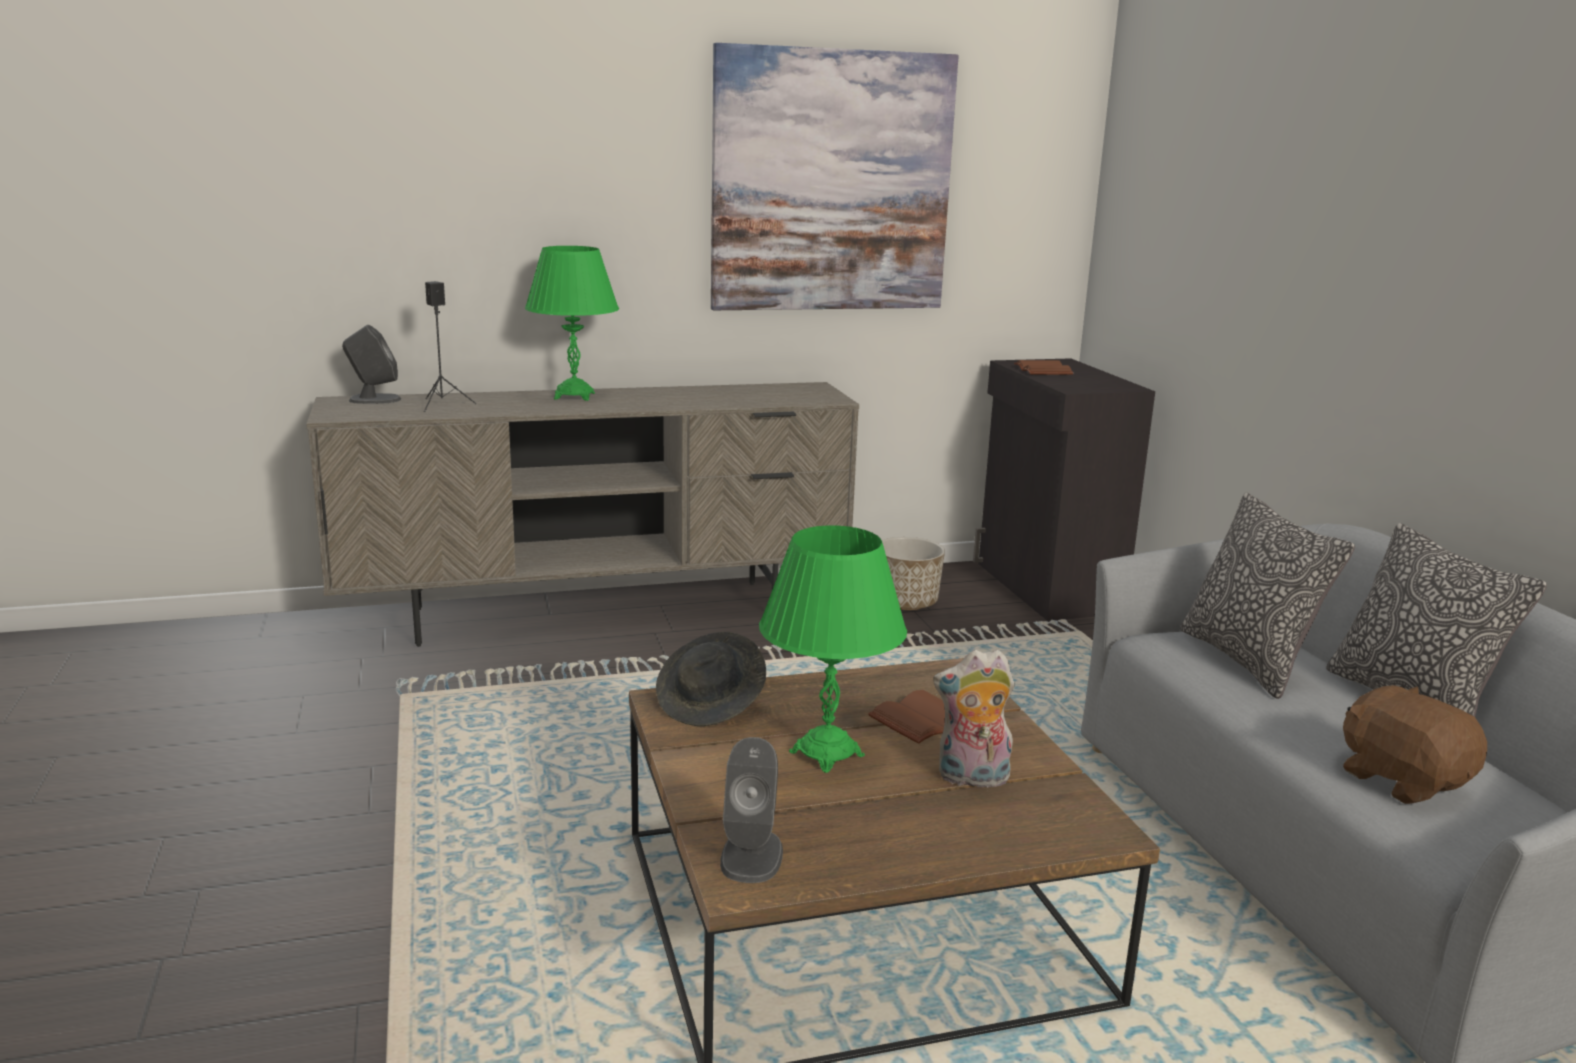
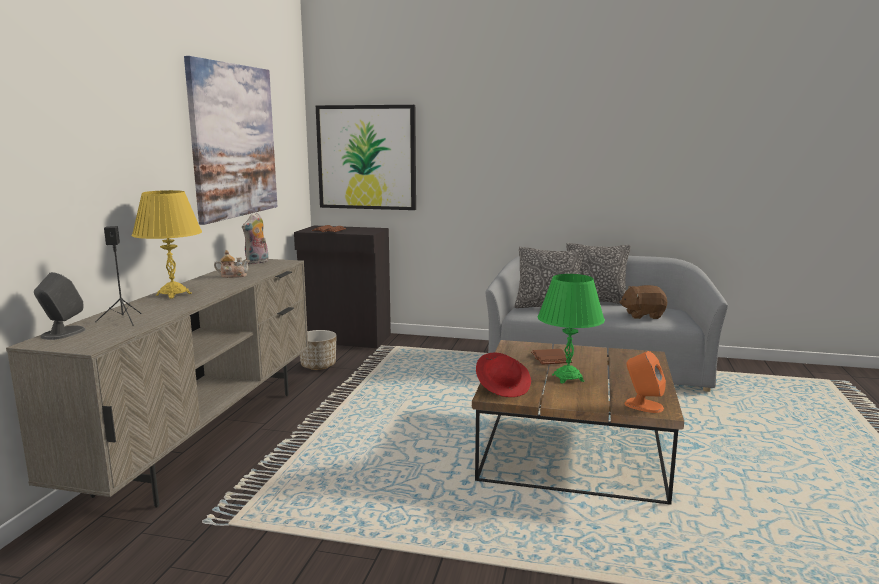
camera: 60 degrees left, 5 degrees down
(574, 396) = (173, 294): green table lamp -> yellow table lamp
(704, 396) = (233, 276): none -> teapot
(711, 704) = (503, 387): grey hat -> red hat
(751, 855) = (643, 405): grey speaker -> orange speaker
(971, 779) = (603, 362): plush toy -> plush toy (257, 262)
(1159, 235) = (366, 157): none -> picture

